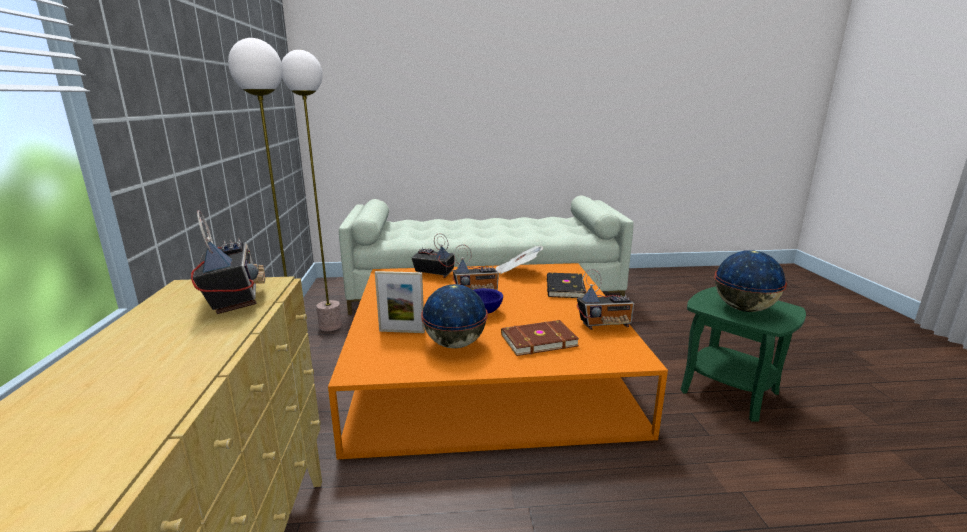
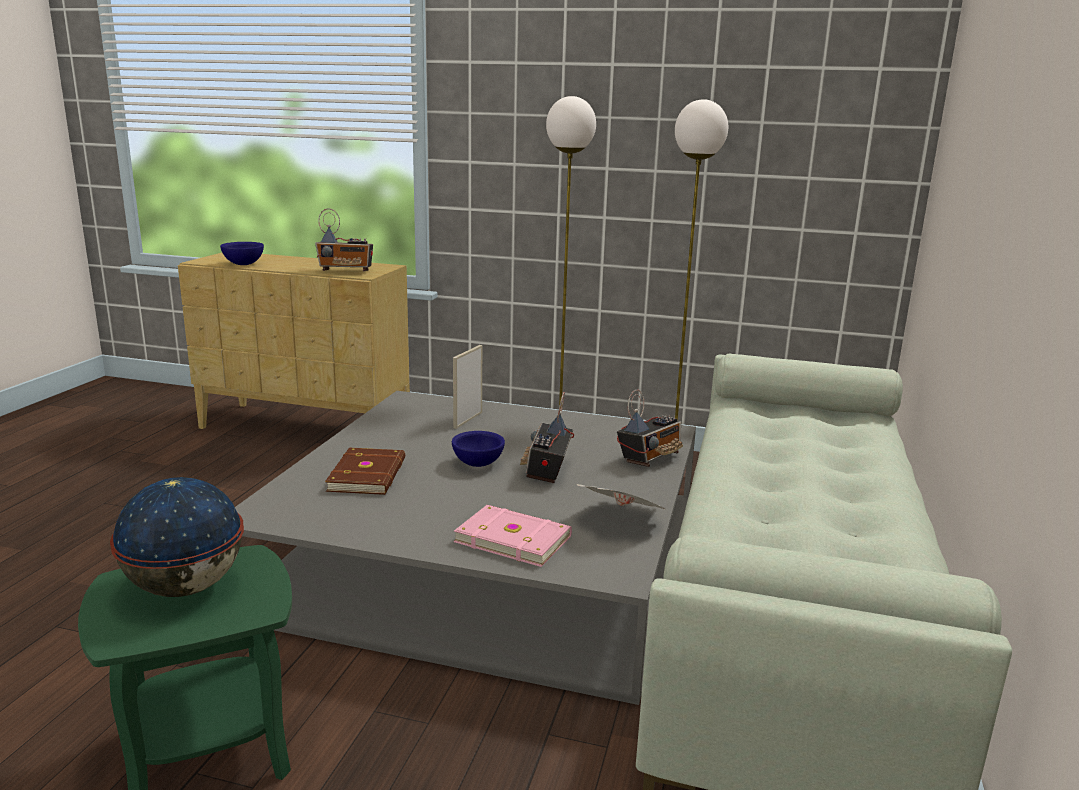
camera: 110 degrees right, 0 degrees up
(152, 402) = (244, 264): none -> blue bowl
(454, 344) = (411, 436): globe -> none
(487, 365) = (489, 552): orange coffee table -> grey coffee table
(564, 288) = (513, 538): black book -> pink book
(604, 325) = (353, 525): radio -> none

